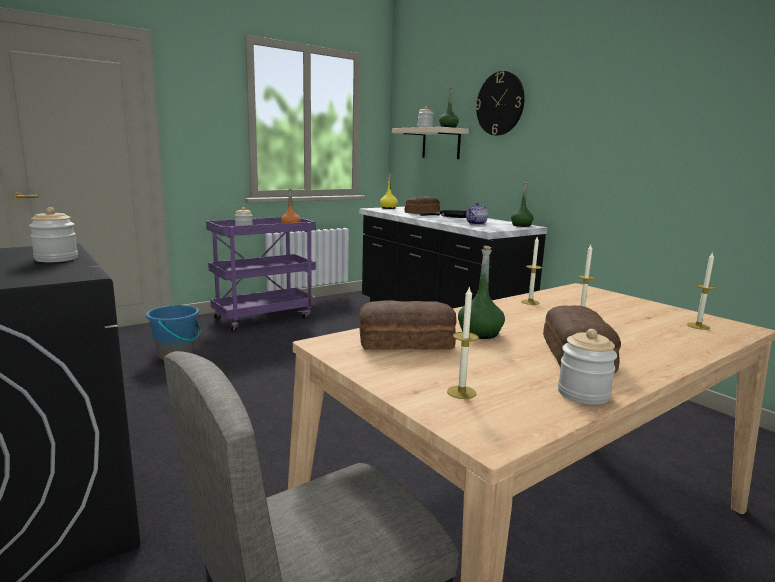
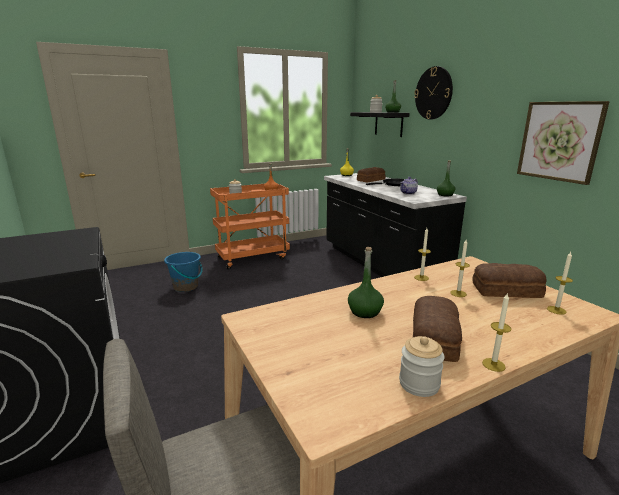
camera: 10 degrees right, 5 degrees up
(56, 259) = (73, 245): jar -> none
(264, 318) = (253, 258): purple cart -> orange cart
(407, 342) = (304, 319): bread -> bread (507, 291)
(441, 144) = (388, 124): beige shelf -> black shelf
(461, 392) = (322, 375): candle -> candle (493, 364)
(658, 153) = (559, 141): none -> picture

